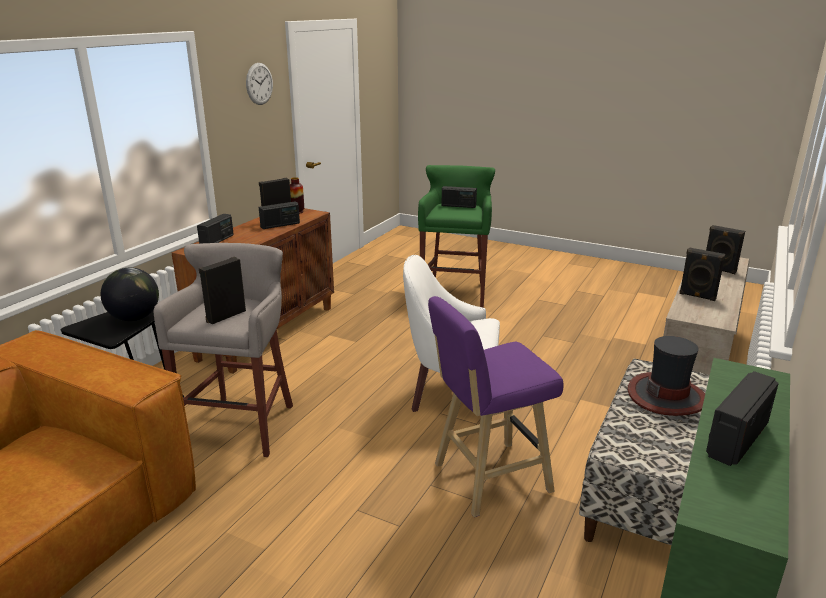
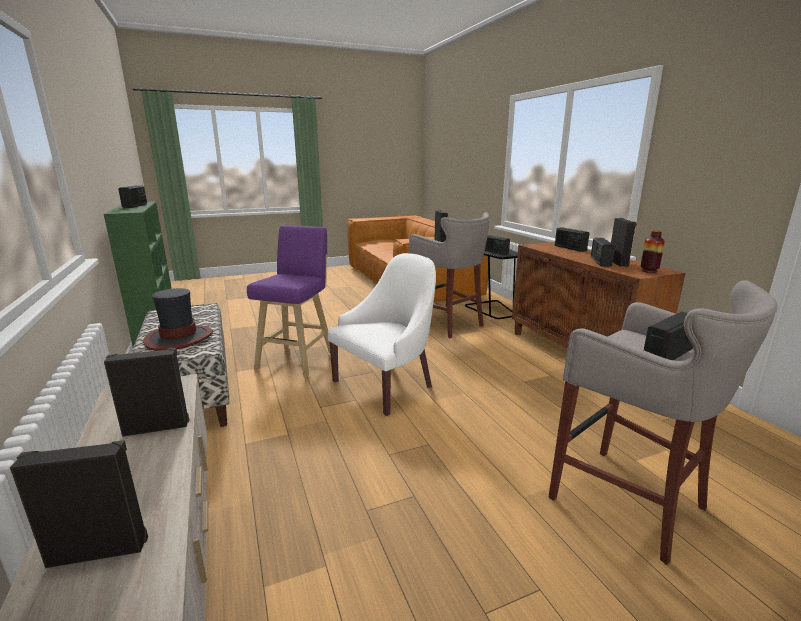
camera: 130 degrees right, 5 degrees down
(134, 318) = (495, 252): globe -> radio
(259, 84) = (741, 120): wall clock -> none
(455, 292) = (631, 503): green stool -> grey stool

